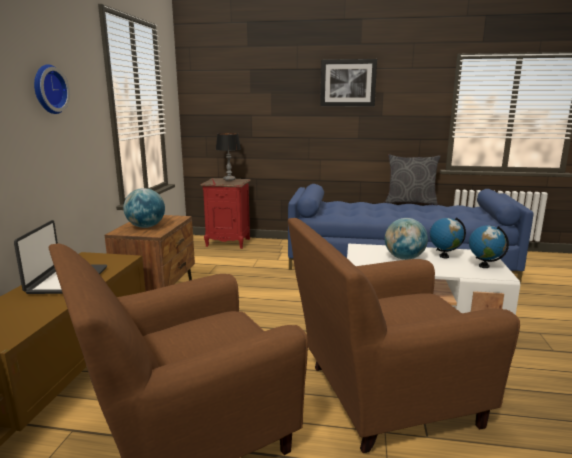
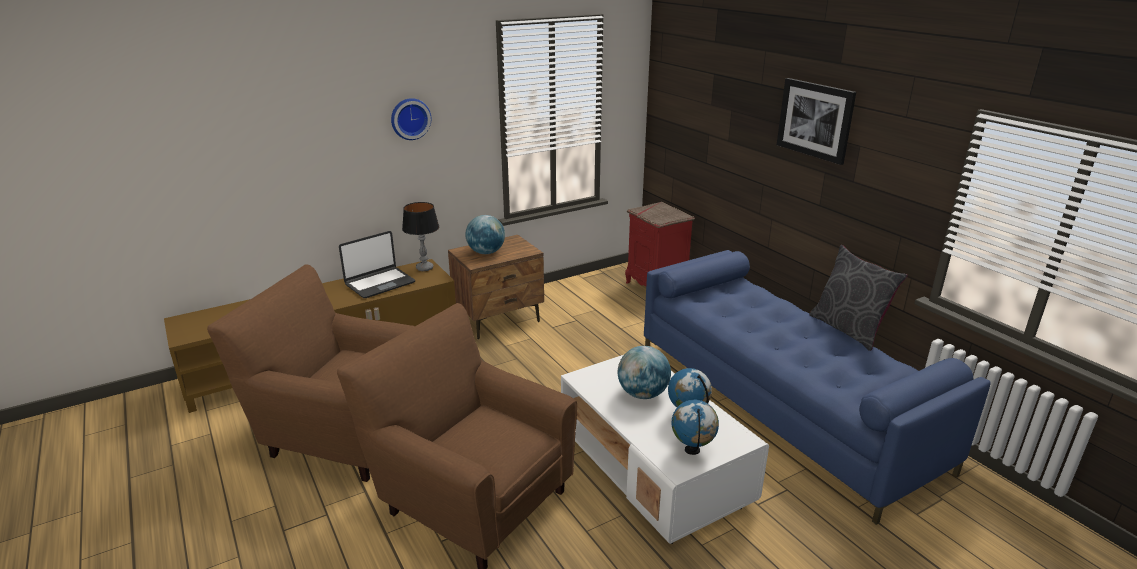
camera: 50 degrees right, 10 degrees up
(229, 179) = (669, 211): table lamp -> table lamp (424, 268)

